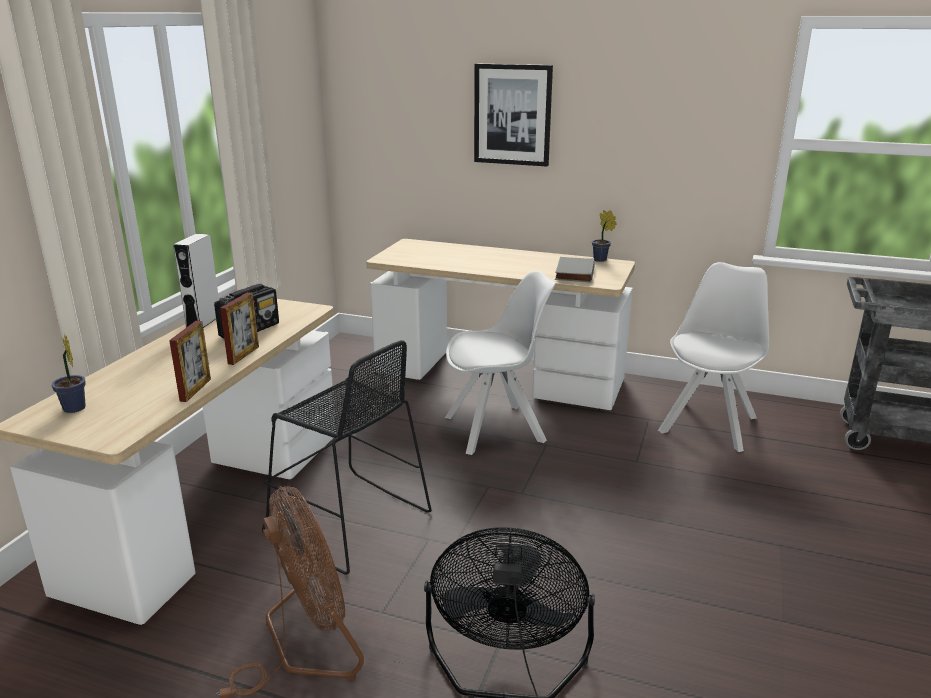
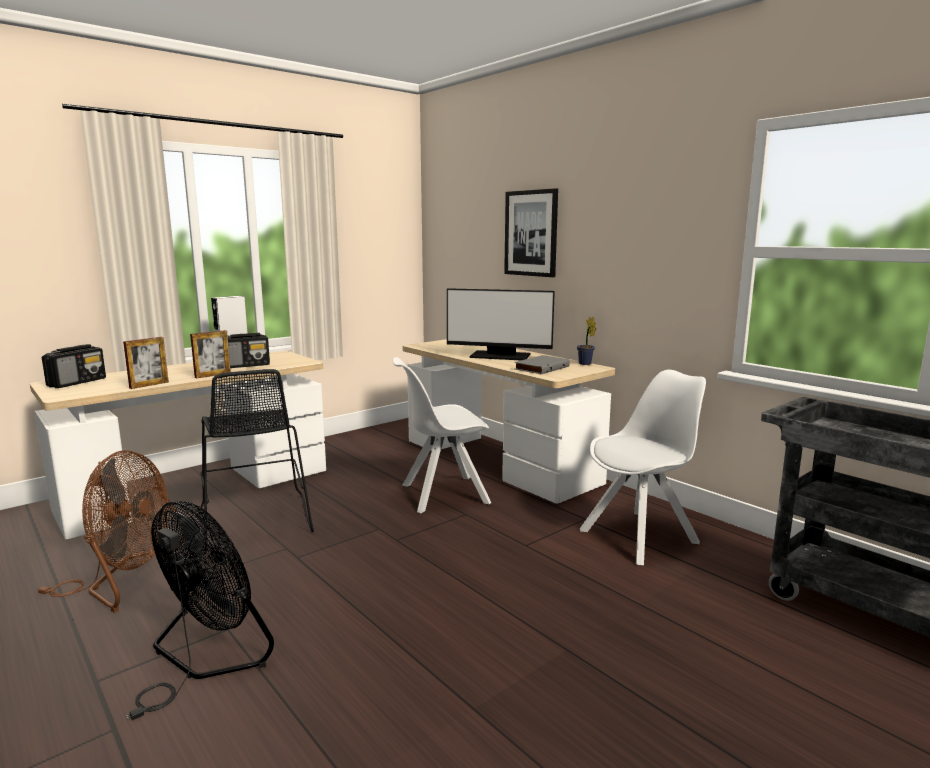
camera: 30 degrees right, 10 degrees down
(75, 409) = (77, 382): potted plant -> radio
(496, 429) = (443, 494): white chair -> white chair turned 150 degrees clockwise
(504, 262) = (500, 356): none -> monitor

